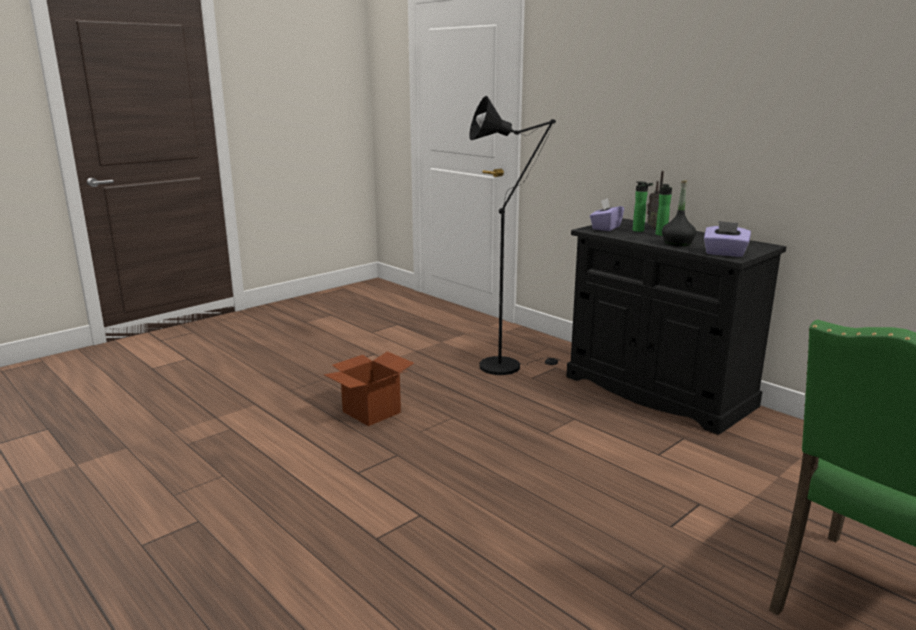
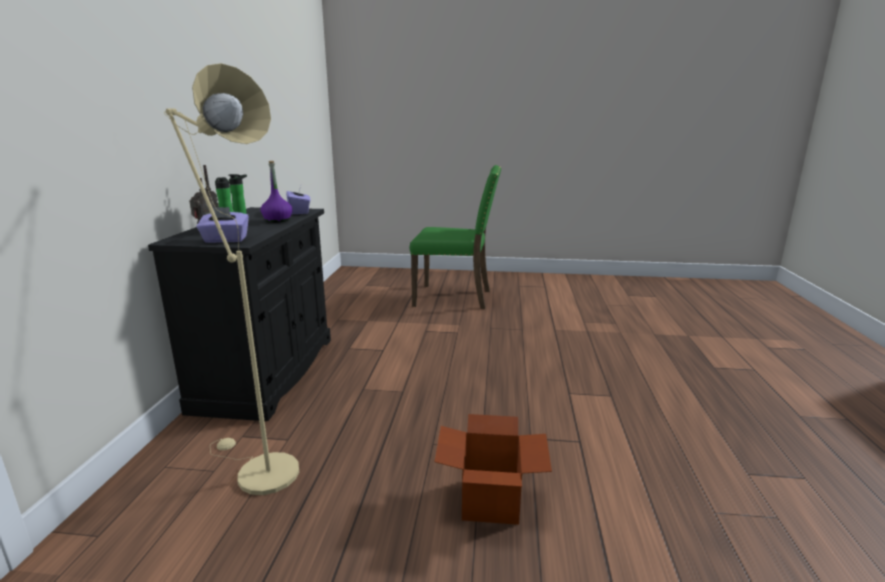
camera: 130 degrees left, 0 degrees up
(507, 365) = (259, 470): black floor lamp -> beige floor lamp
(677, 243) = (277, 220): black bottle -> purple bottle

